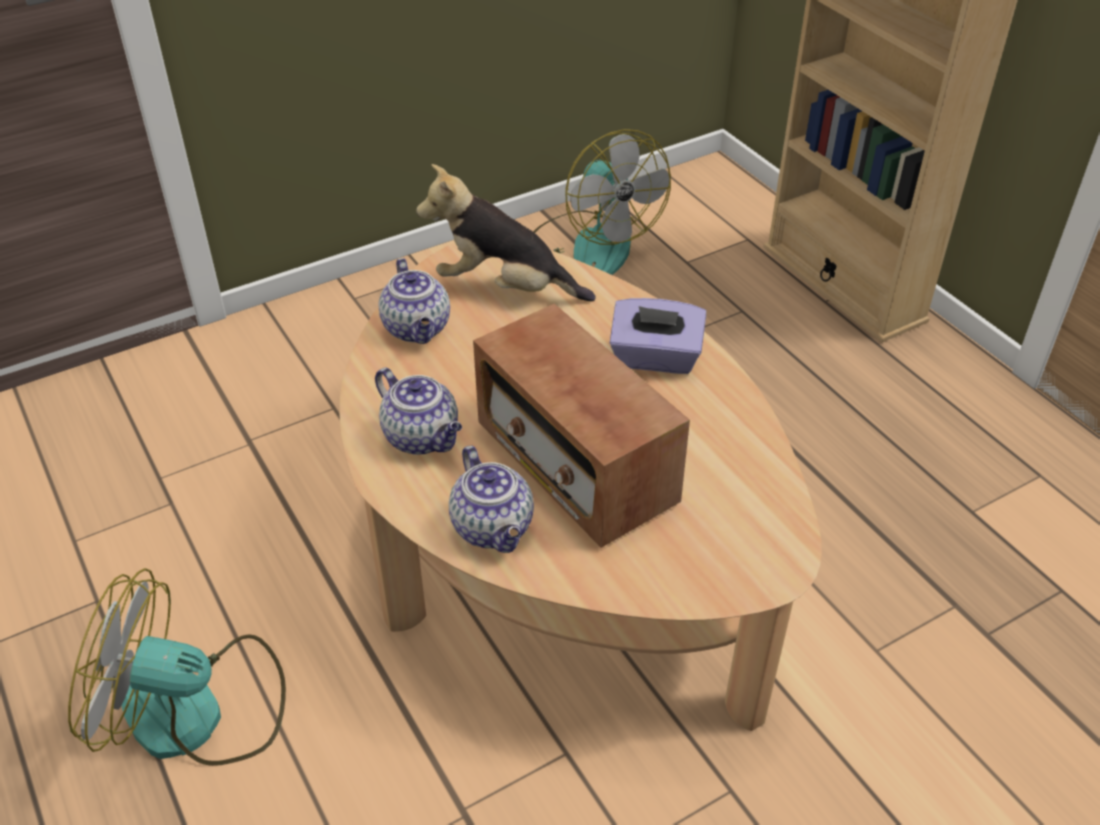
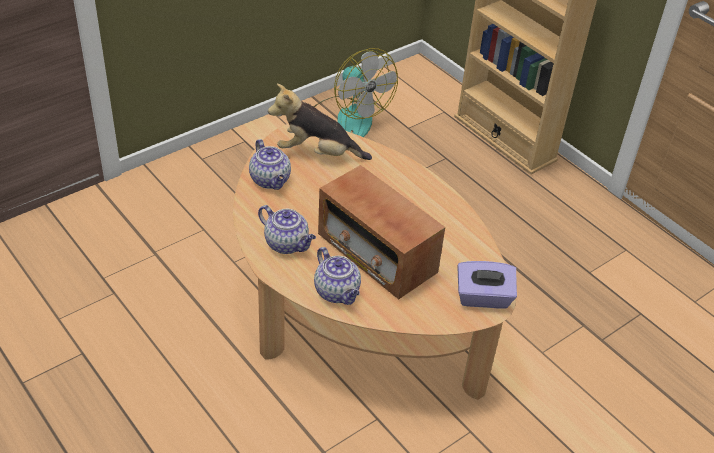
camera: 10 degrees left, 0 degrees up
(197, 713) = (159, 412): fan -> none
(655, 358) = (411, 192): purple tissue box -> purple tissue box (483, 298)

